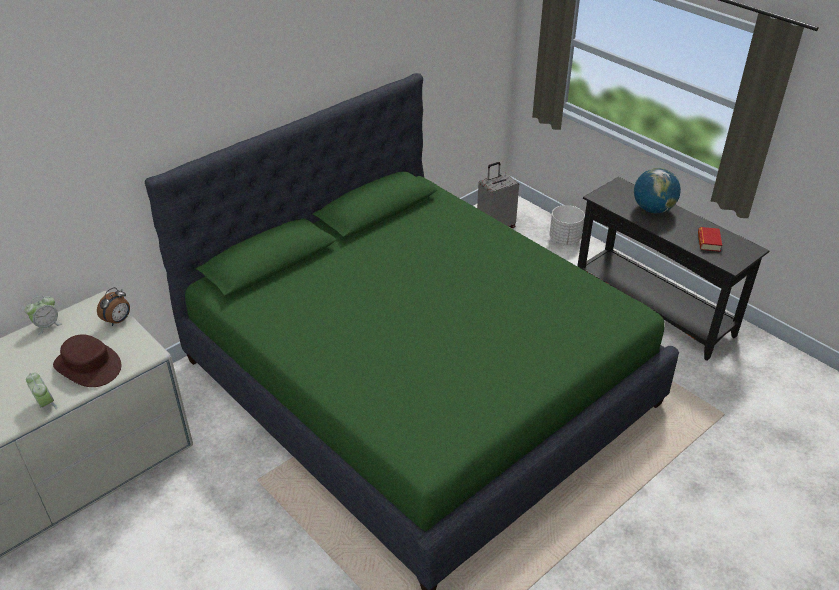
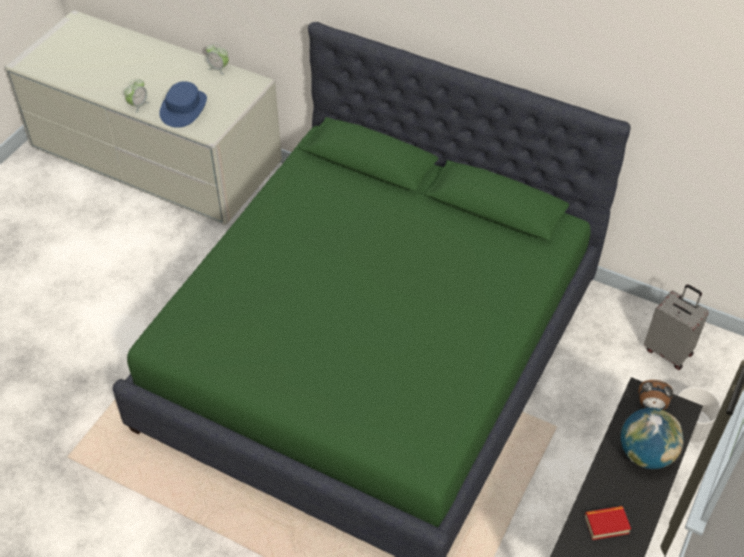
camera: 70 degrees right, 10 degrees up
(88, 366) = (184, 108): brown hat -> blue hat
(118, 321) = (239, 102): alarm clock -> alarm clock (651, 406)

